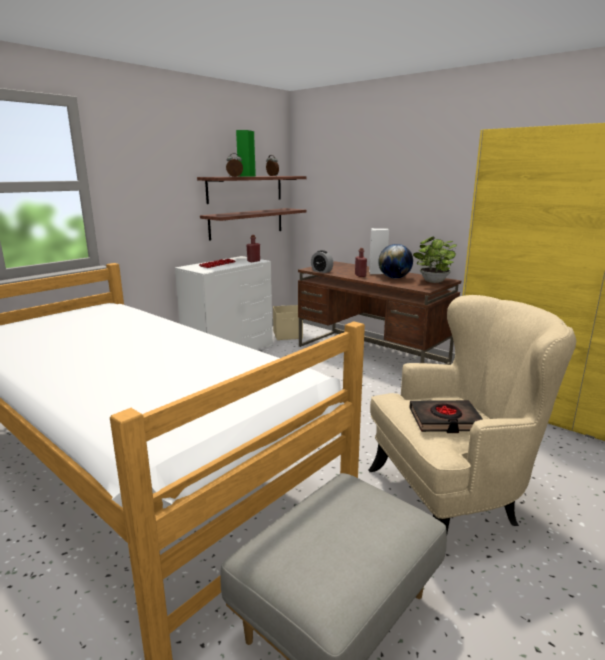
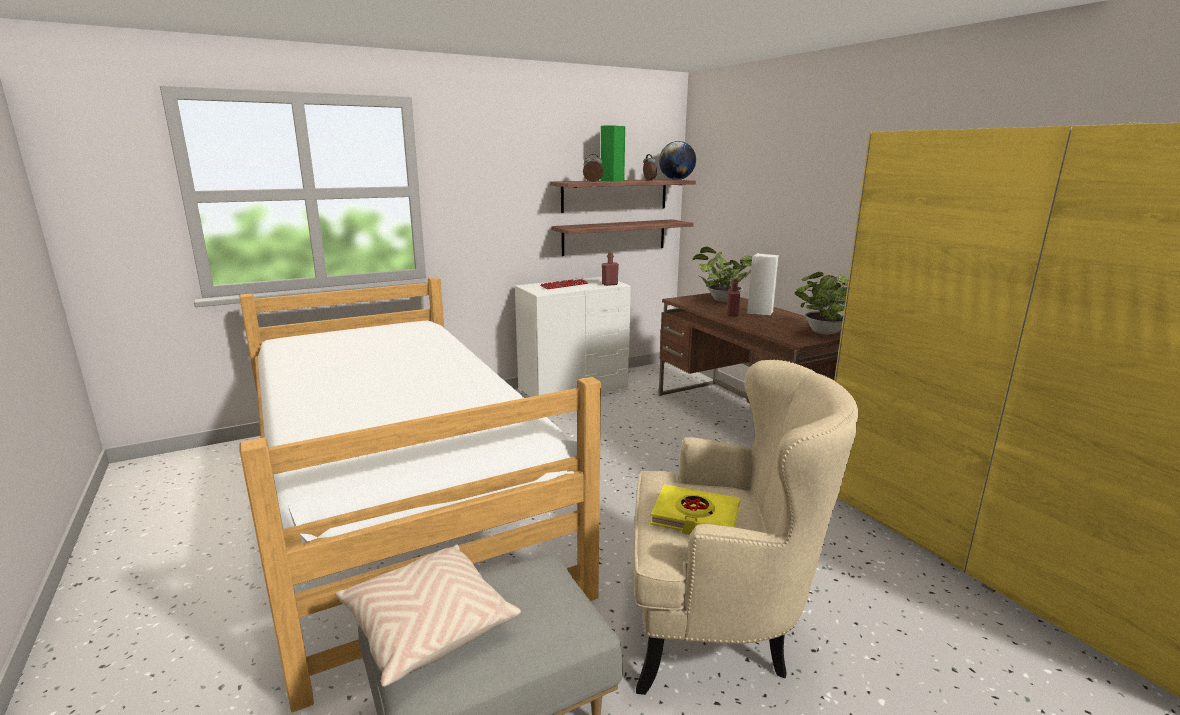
camera: 20 degrees right, 0 degrees up
(288, 335) = (655, 379): beige storage box -> none
(299, 554) = (427, 626): none -> beige pillow
(321, 271) = (688, 304): alarm clock -> none
(341, 267) = (721, 300): none -> potted plant
(394, 278) = (774, 322): globe -> globe (676, 179)
(445, 420) = (695, 517): black book -> yellow book

